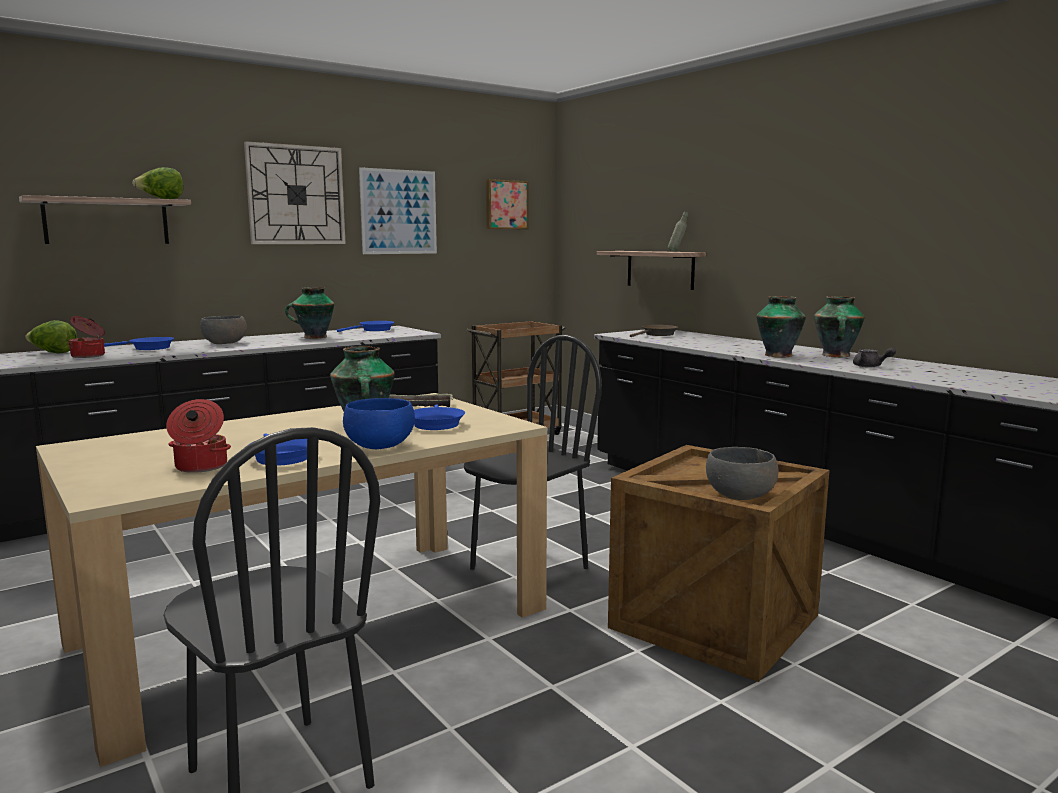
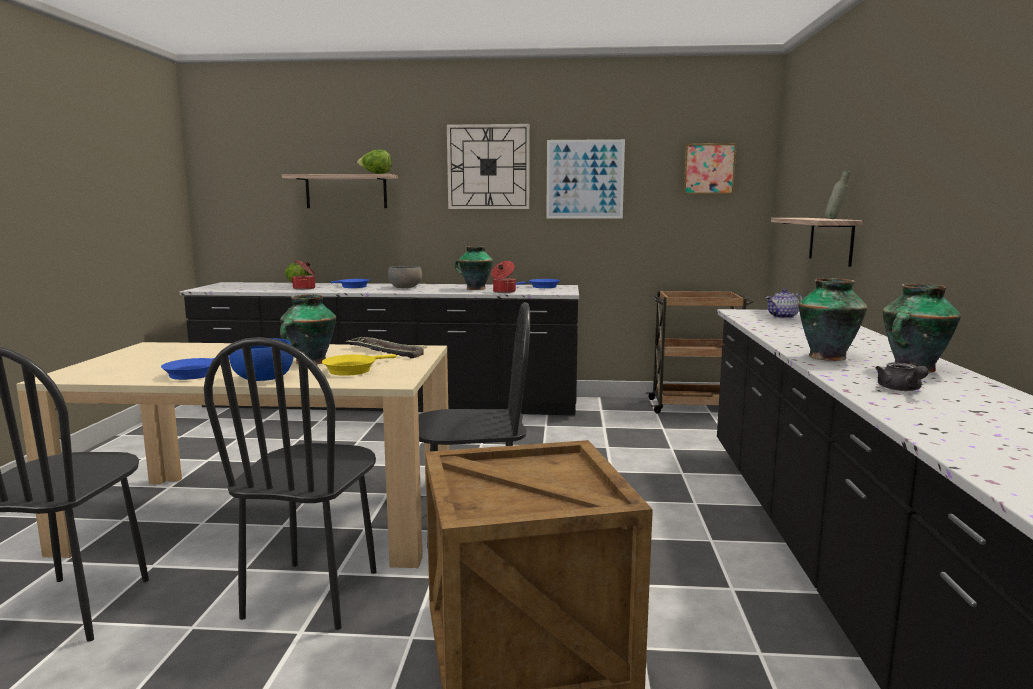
camera: 40 degrees right, 0 degrees up
(200, 467) = (144, 370): cooking pot -> cooking pot (503, 292)
(436, 424) = (353, 370): blue frying pan -> yellow frying pan
(502, 660) = (313, 594): none -> black chair
(657, 334) = (783, 317): brown frying pan -> teapot
(740, 495) = (496, 505): grey bowl -> none

